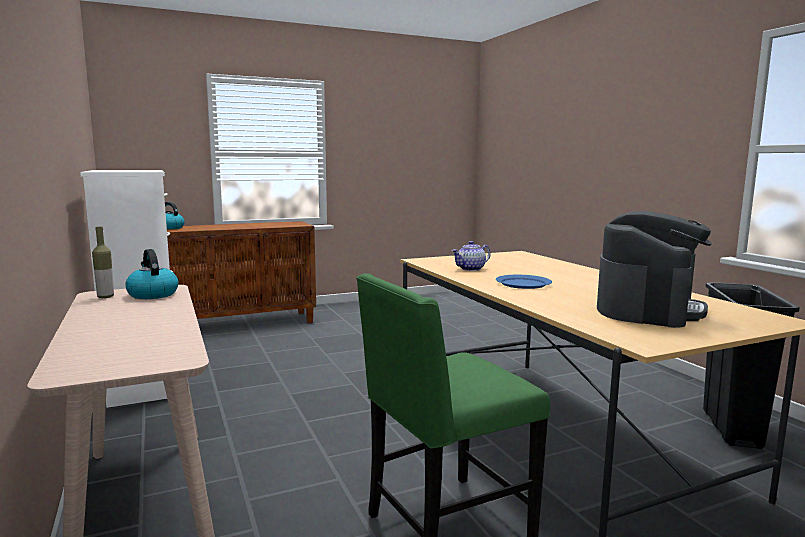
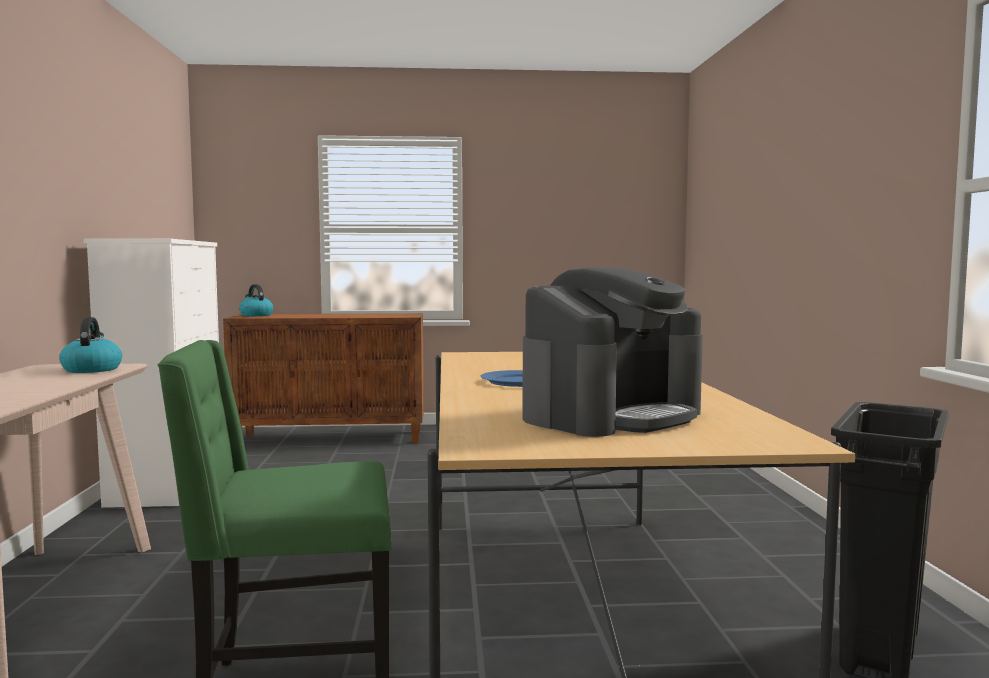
camera: 20 degrees right, 5 degrees down
(105, 297) = (45, 369): bottle -> none
(471, 269) = (498, 364): teapot -> none

